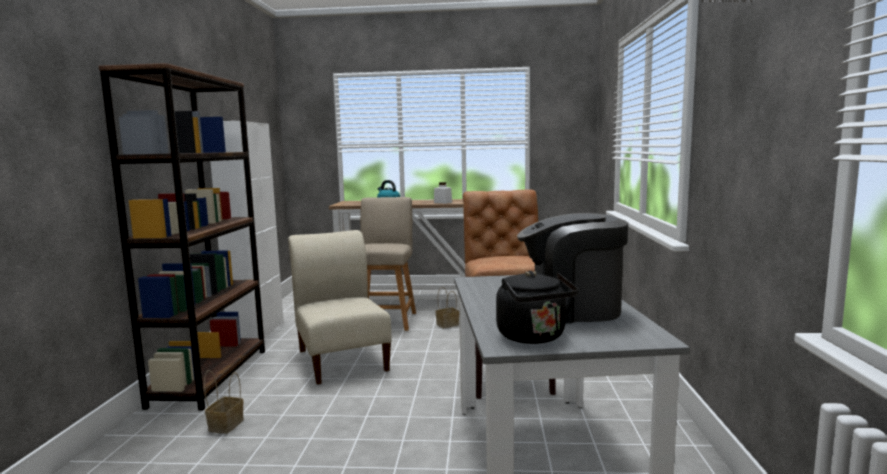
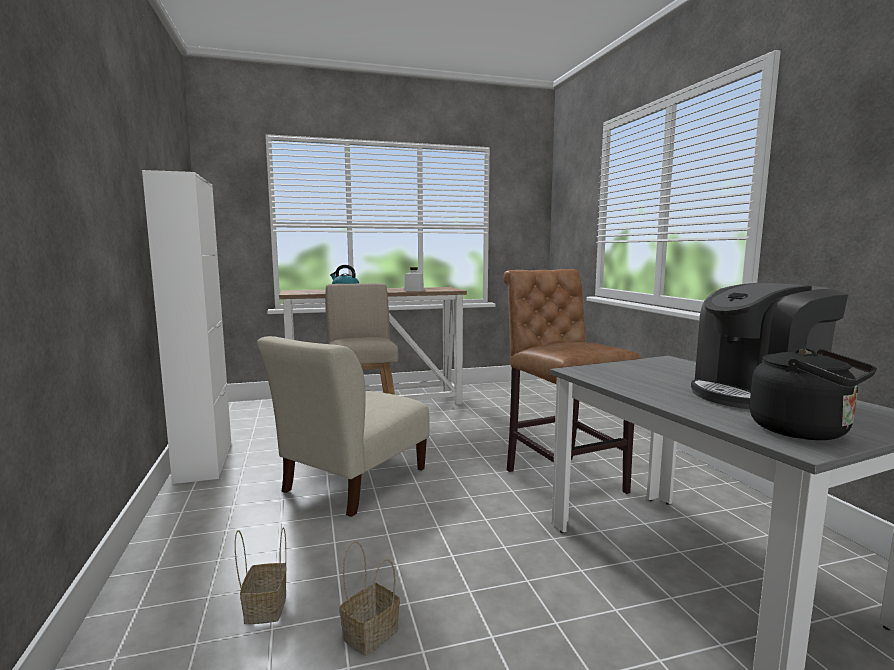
camera: 20 degrees left, 0 degrees up
(211, 377) = (182, 535): brown bookcase -> none
(342, 358) = (352, 483): beige chair -> beige chair turned 105 degrees counterclockwise
(448, 324) = (439, 427): basket -> basket (371, 633)

